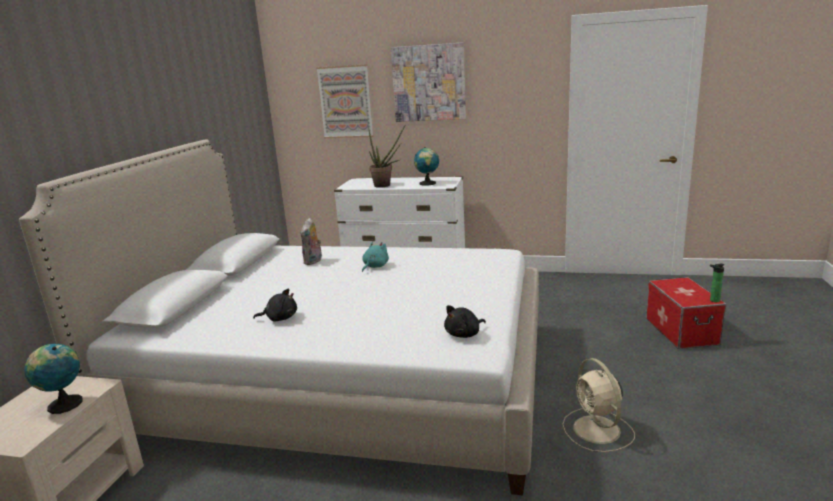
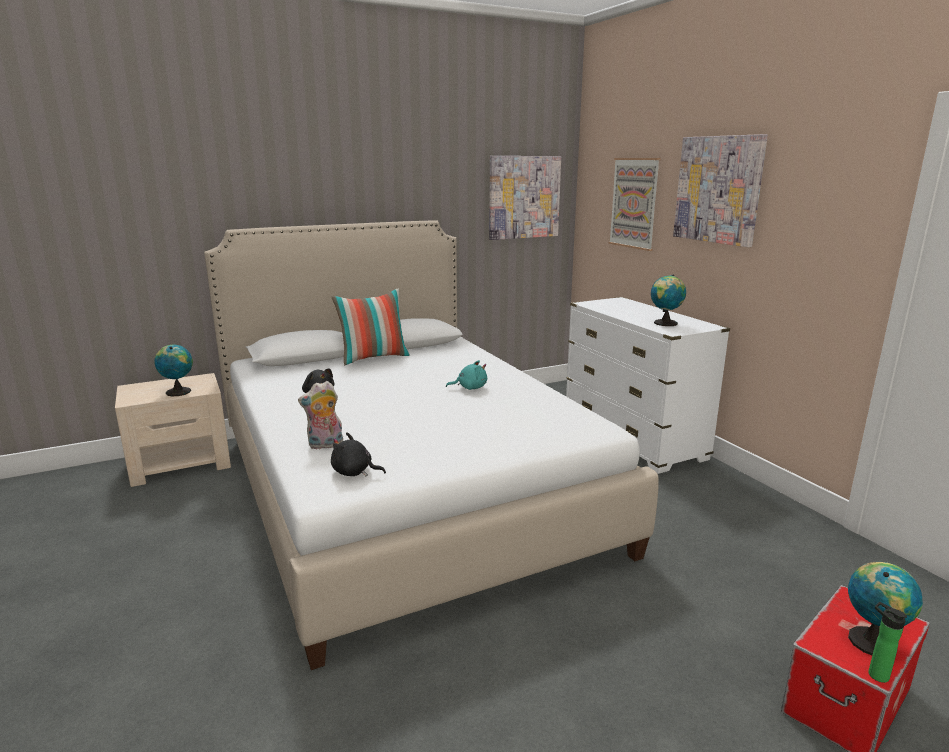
camera: 50 degrees right, 0 degrees up
(241, 282) = (374, 358): none -> pillow
(243, 109) = (524, 197): none -> picture
(313, 261) = (448, 364): plush toy -> plush toy (325, 445)
(385, 185) = (622, 312): potted plant -> none
(597, 431) = (474, 690): beige fan -> none
(692, 291) = (872, 640): none -> globe

